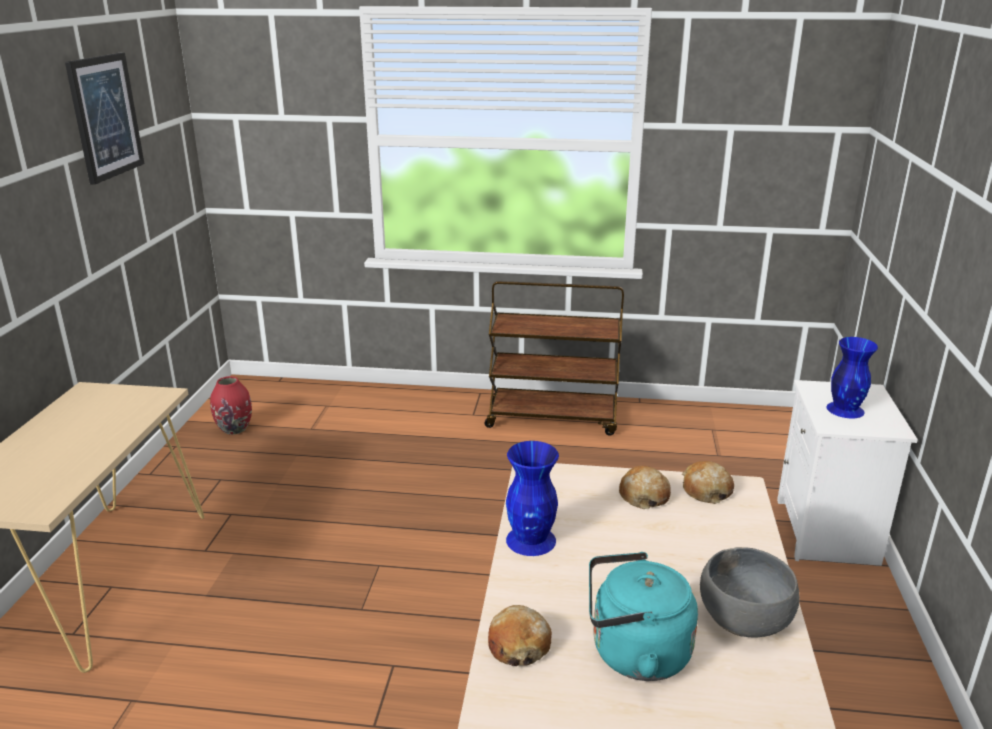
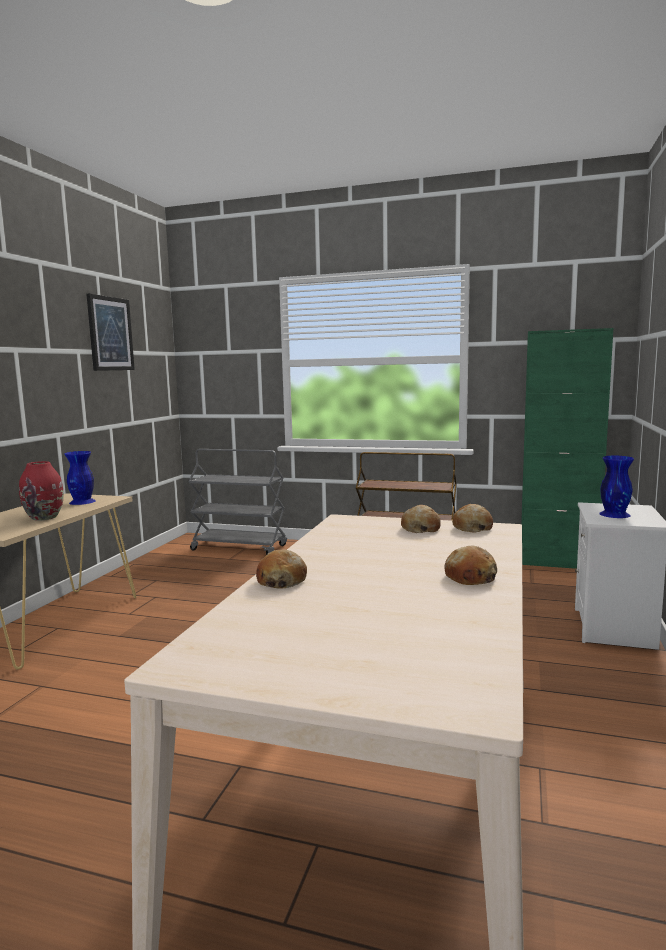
camera: 10 degrees right, 15 degrees down
(235, 429) = (177, 557): red vase -> red vase (45, 517)
(319, 404) = (240, 547): none -> grey cart
(531, 540) = (321, 542): blue vase -> blue vase (82, 502)
(634, 653) = (370, 587): turquoise kettle -> none
(743, 416) = (558, 563): none -> green cabinet
(744, 619) = (470, 577): grey bowl -> bread

